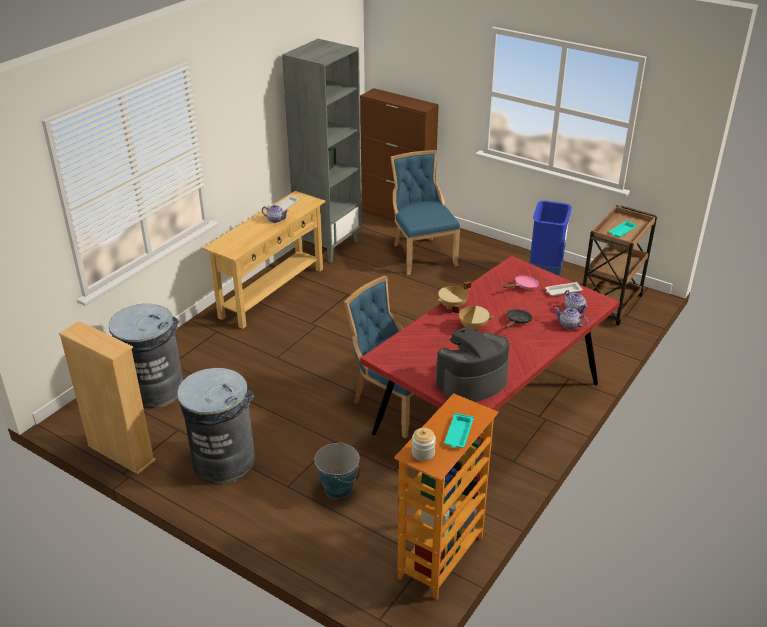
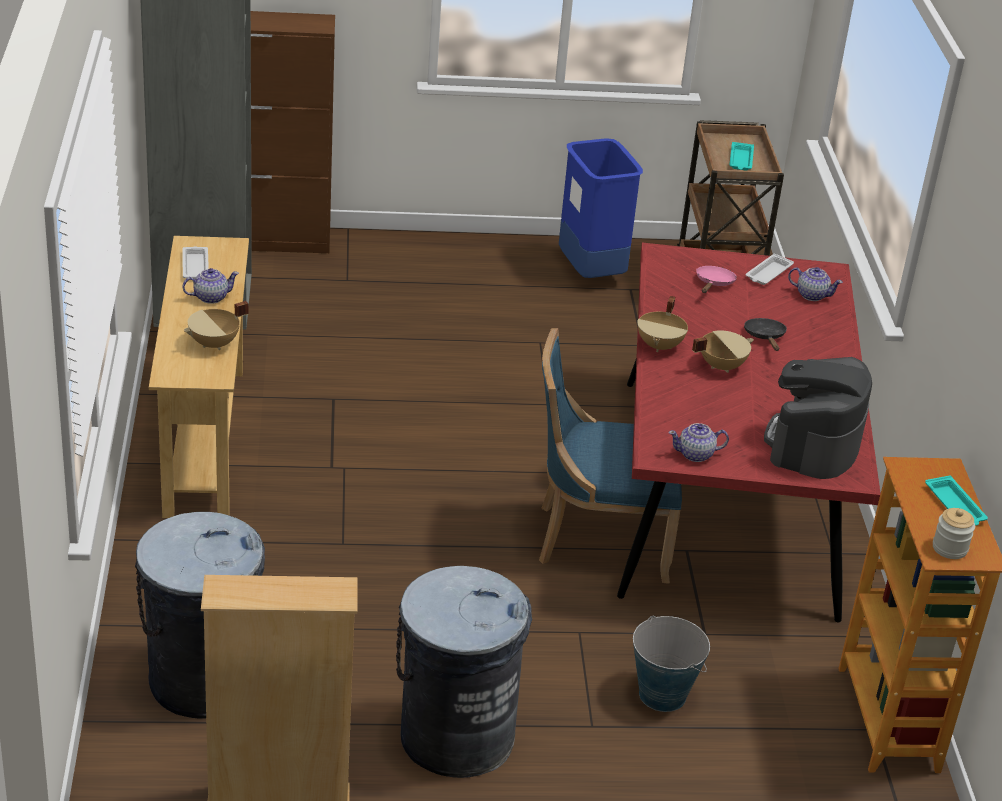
camera: 40 degrees left, 0 degrees up
(251, 239) = (215, 344): none -> beige cooking pot
(421, 254) = (373, 292): blue chair -> none
(569, 325) = (831, 319): teapot -> teapot (696, 454)

